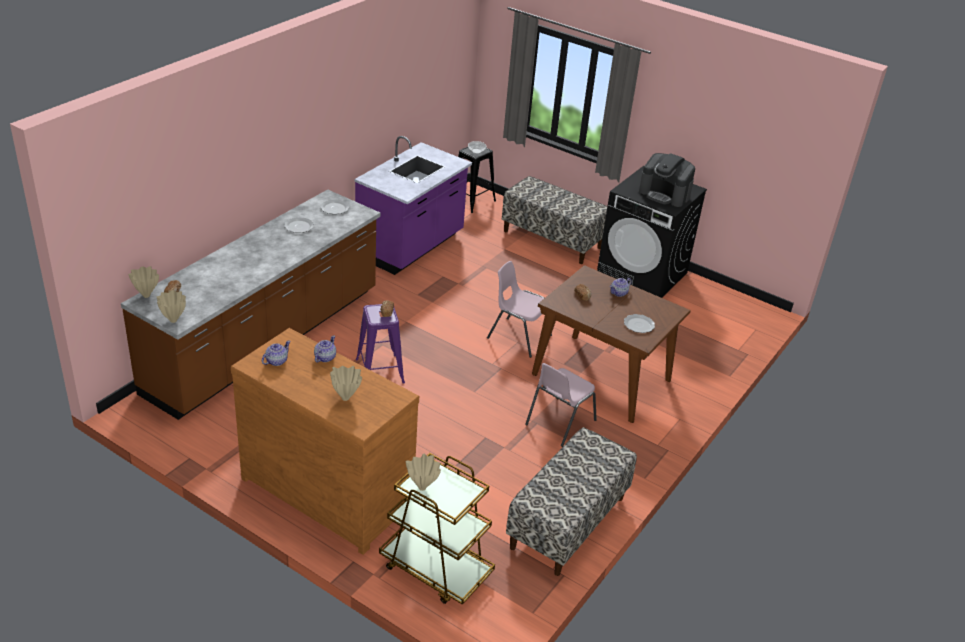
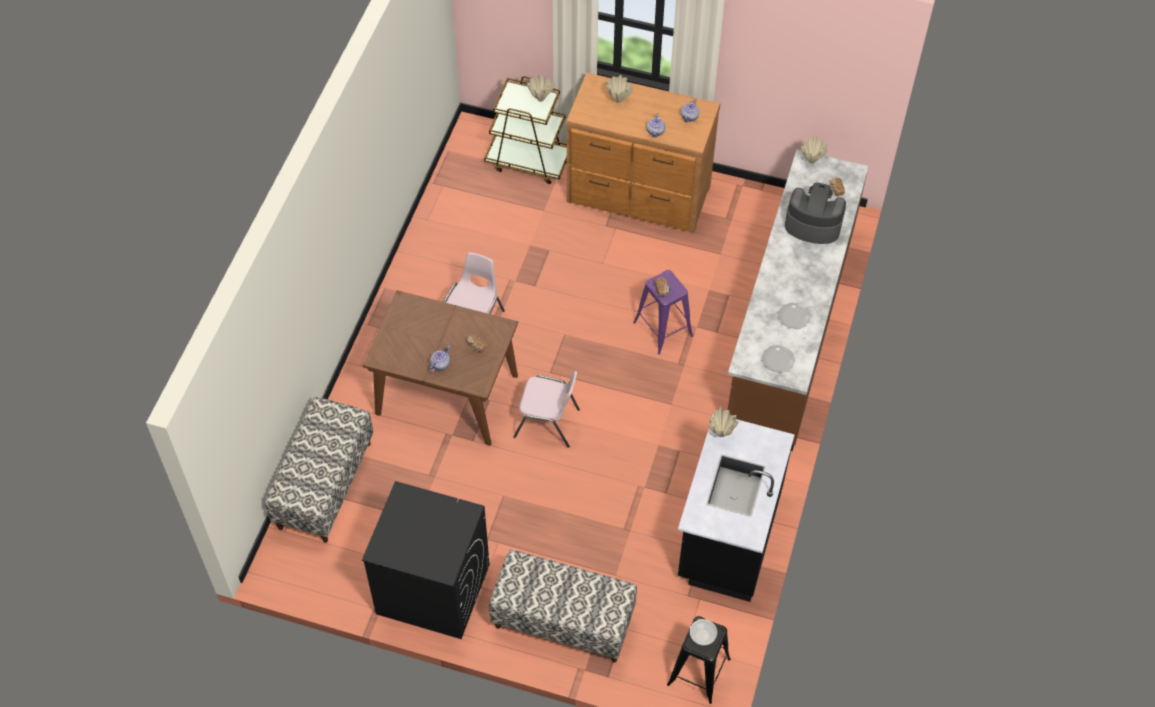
camera: 165 degrees right, 20 degrees up
(146, 295) = (855, 180): beige vase -> beige vase (720, 434)
(411, 247) = (727, 535): purple counter -> black counter
(568, 523) = (440, 226): bench -> bench (324, 484)
(638, 325) = (412, 324): plate -> none
(664, 194) = (414, 523): coffee machine -> coffee machine (812, 224)

